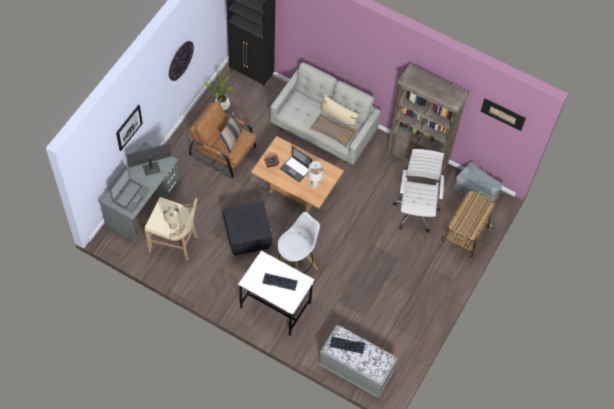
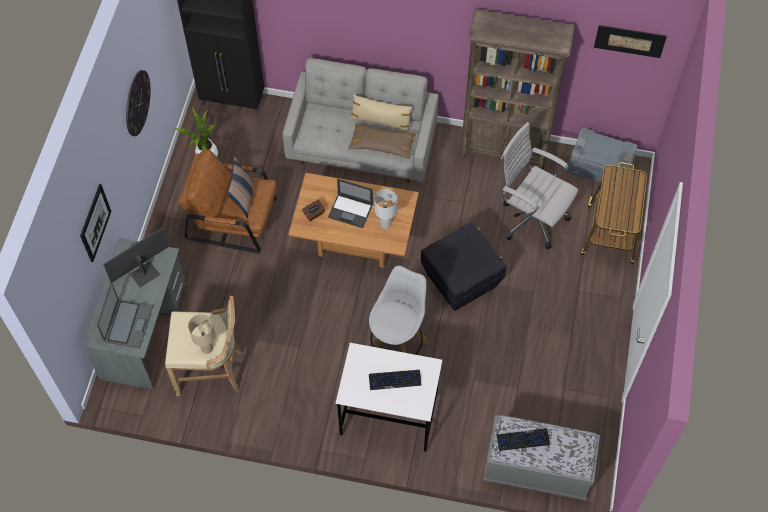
camera: 15 degrees left, 0 degrees up
(248, 237) = (312, 329): black storage box -> black storage box (461, 280)
(416, 211) = (530, 218): white office chair -> white office chair turned 45 degrees counterclockwise

